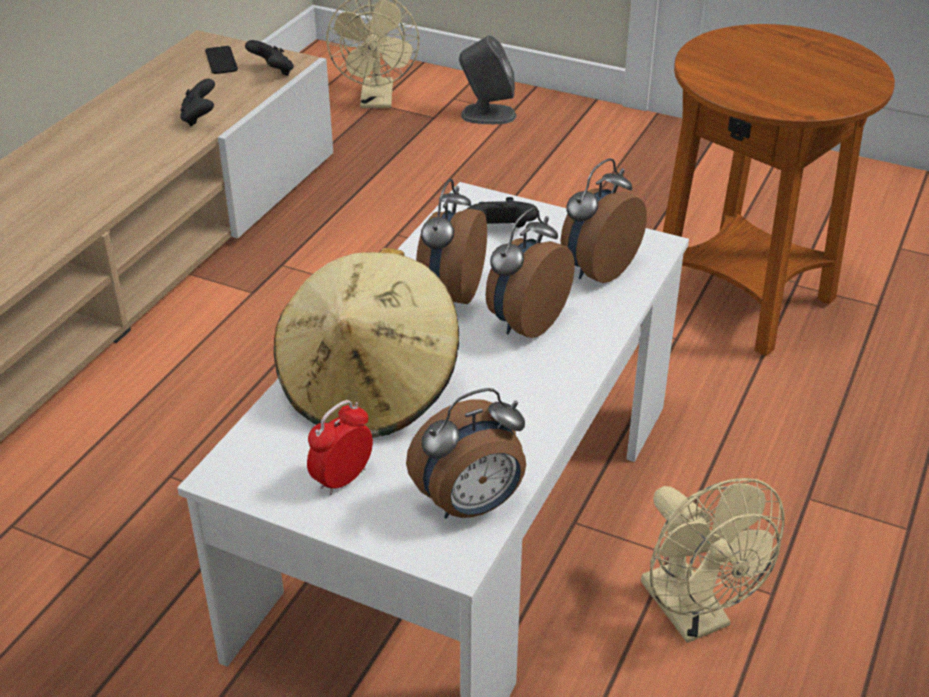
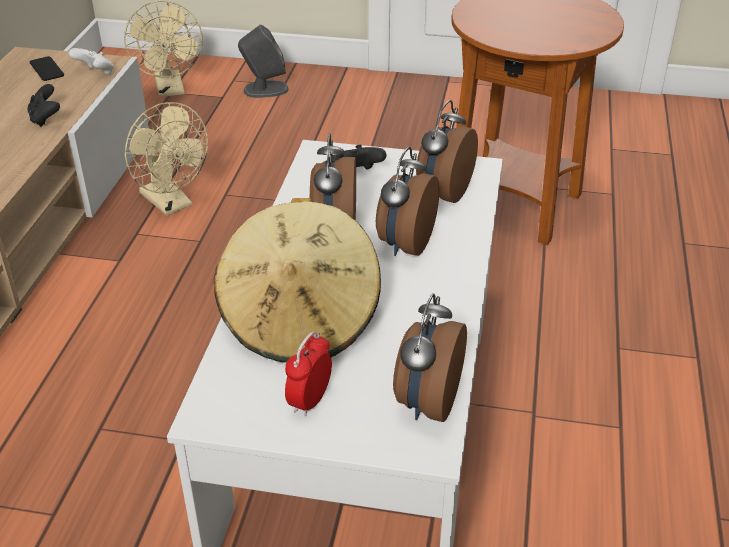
camera: 15 degrees left, 0 degrees up
(273, 72) = (96, 73): black game controller -> white game controller
(471, 505) = (426, 402): alarm clock -> alarm clock turned 150 degrees clockwise
(694, 615) = (569, 456): beige fan -> beige fan (171, 204)

